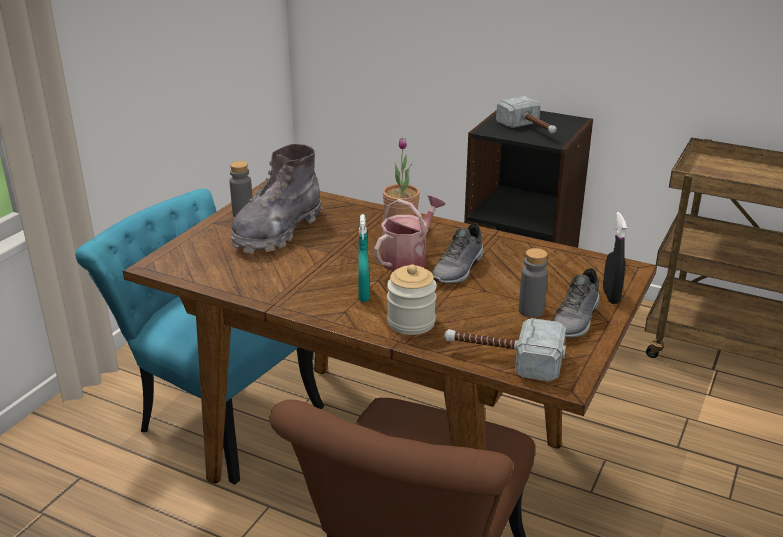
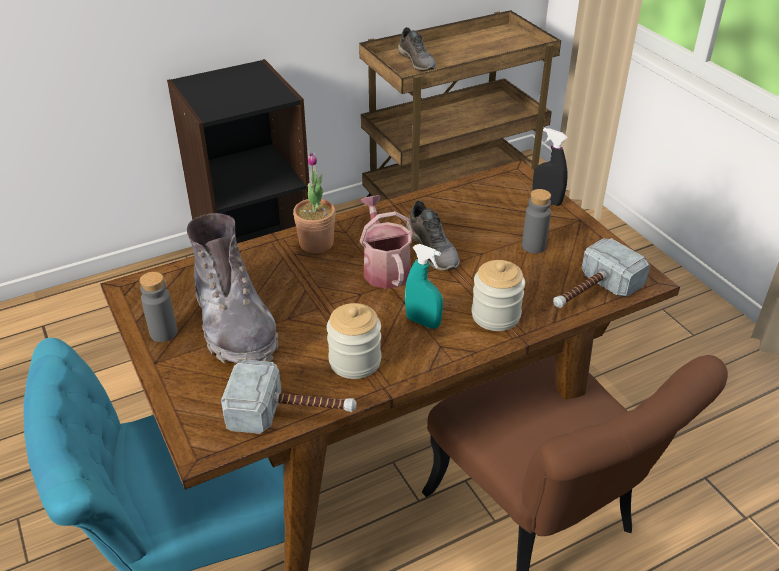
camera: 55 degrees left, 10 degrees up
(288, 284) = (355, 361): none -> jar
(530, 129) = (241, 93): hammer -> hammer (292, 413)
(576, 320) = (565, 232): grey shoe -> grey shoe (417, 61)

